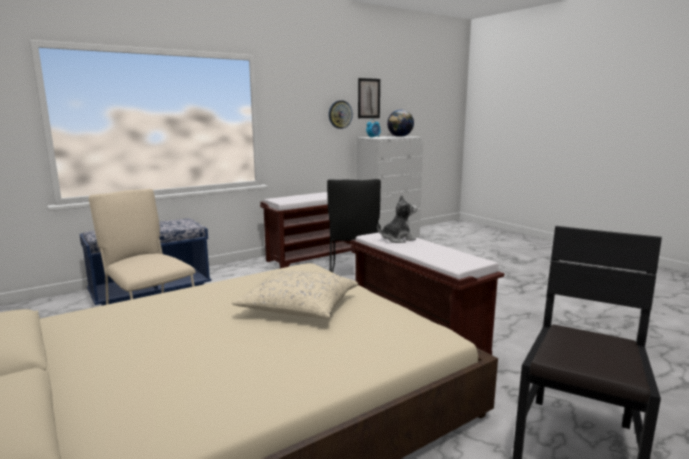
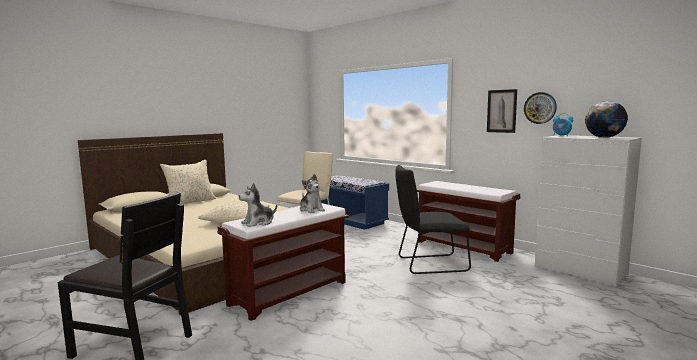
camera: 80 degrees right, 5 degrees down
(57, 364) = (190, 202): none -> beige pillow
(368, 98) = (586, 87): picture -> picture (501, 111)
(462, 258) = (258, 223): none -> plush toy

